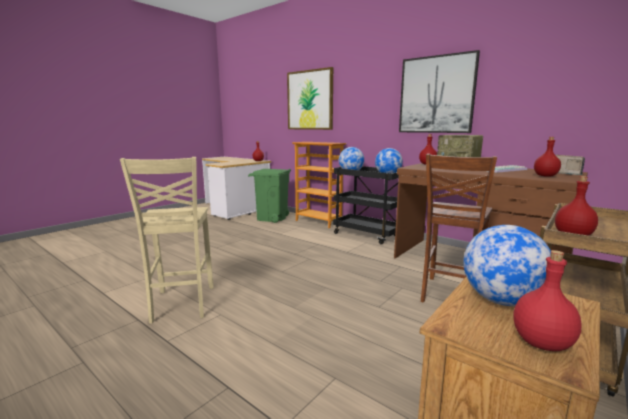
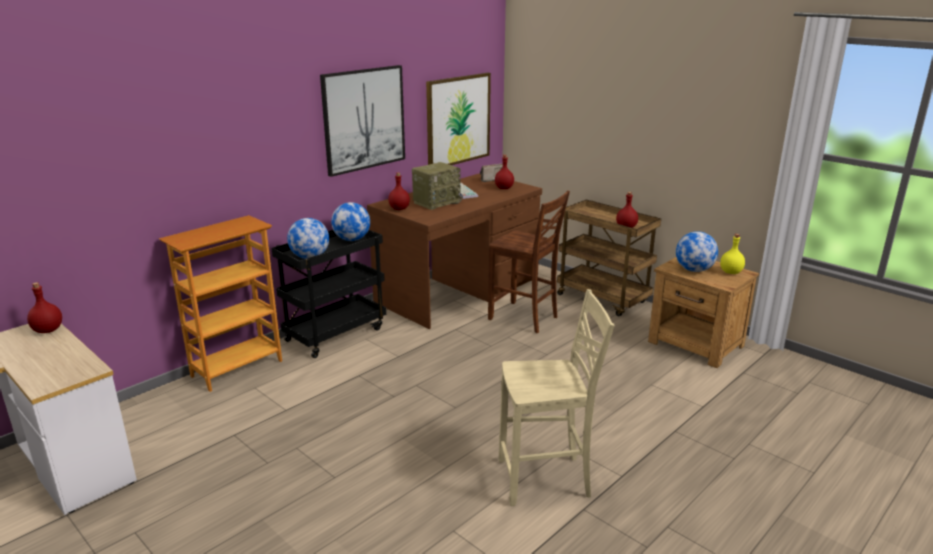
camera: 85 degrees left, 10 degrees up
(272, 218) = (171, 420): green trash can -> none
(310, 100) = (148, 155): picture -> picture (458, 120)
(540, 342) = (730, 272): red bottle -> yellow bottle

